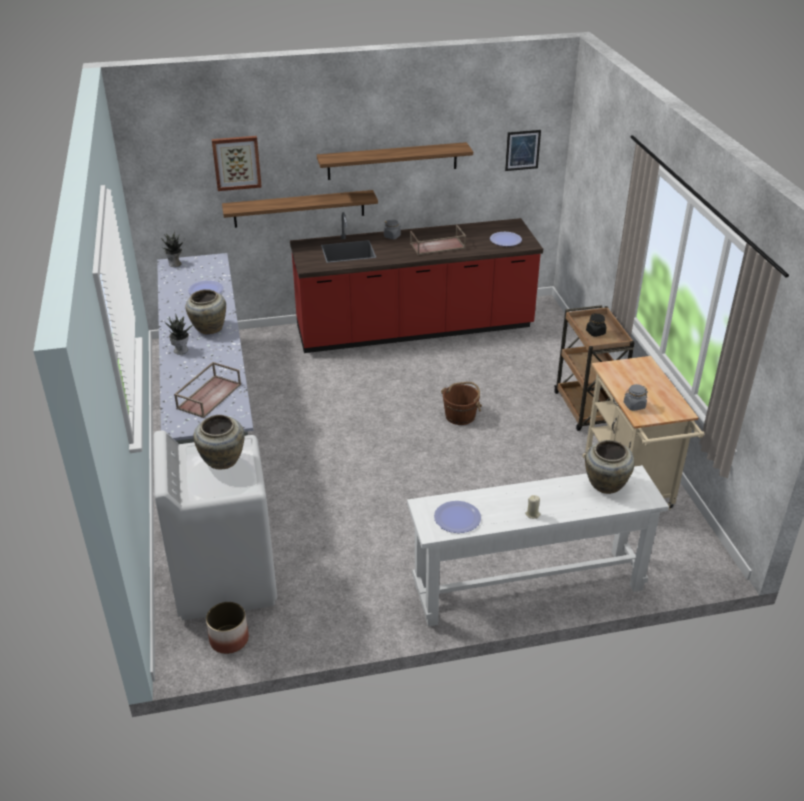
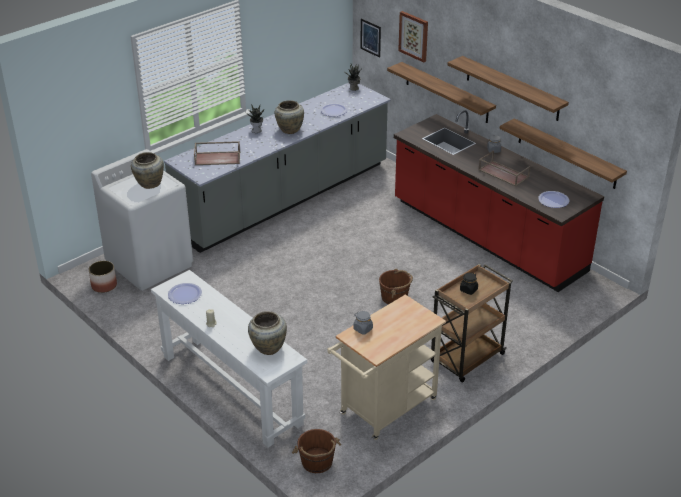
camera: 60 degrees right, 0 degrees up
(470, 198) = (567, 154): none -> shelf
(522, 150) = (613, 134): picture -> picture (370, 37)
(684, 561) = (317, 462): none -> brown bucket

